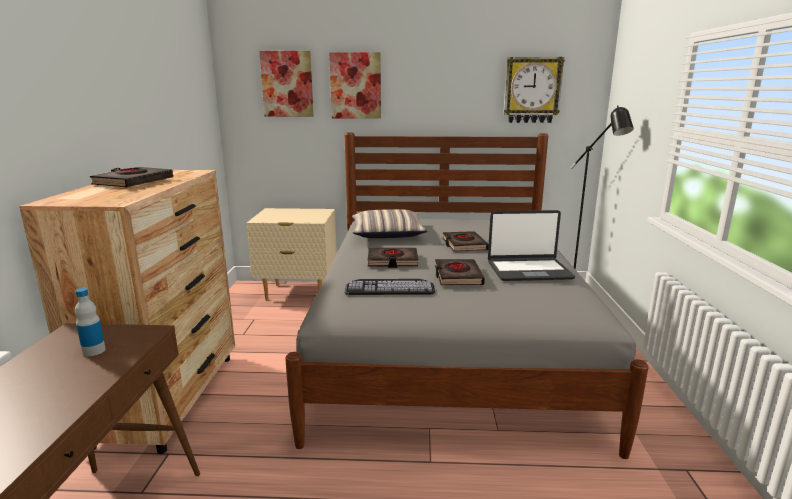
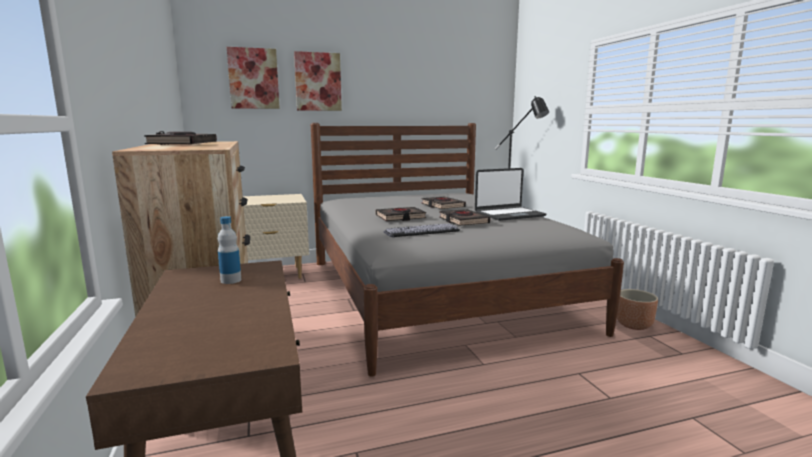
camera: 20 degrees left, 5 degrees down
(388, 234) = (371, 204): pillow -> none
(532, 90) = (460, 89): wall clock -> none
(674, 446) = (633, 325): none -> brown planter

